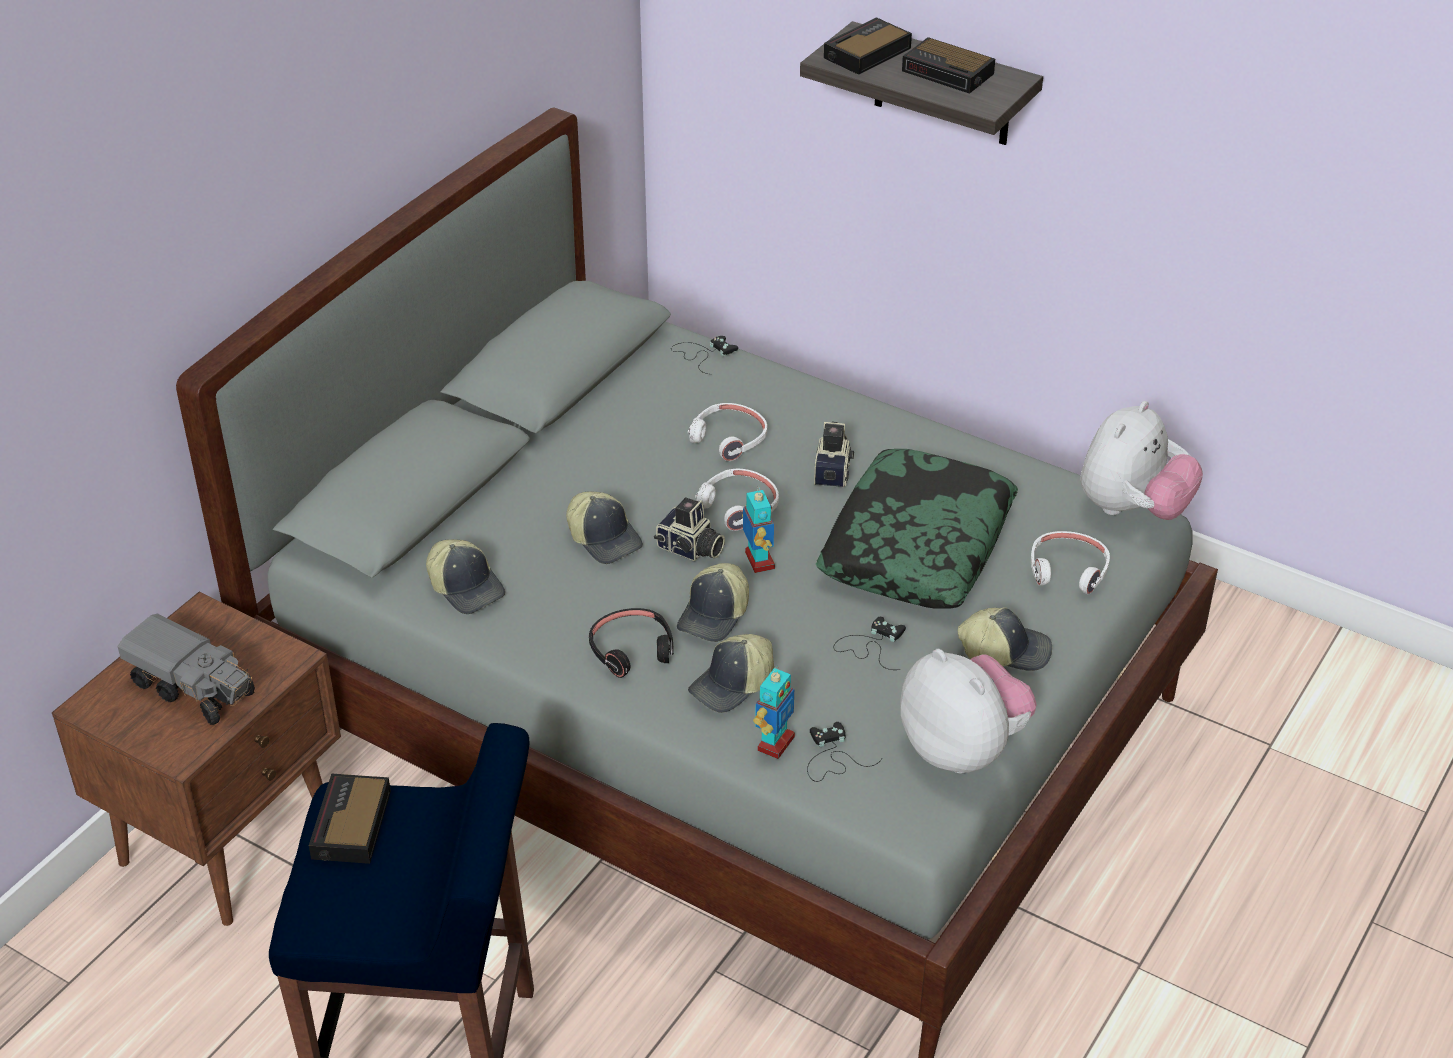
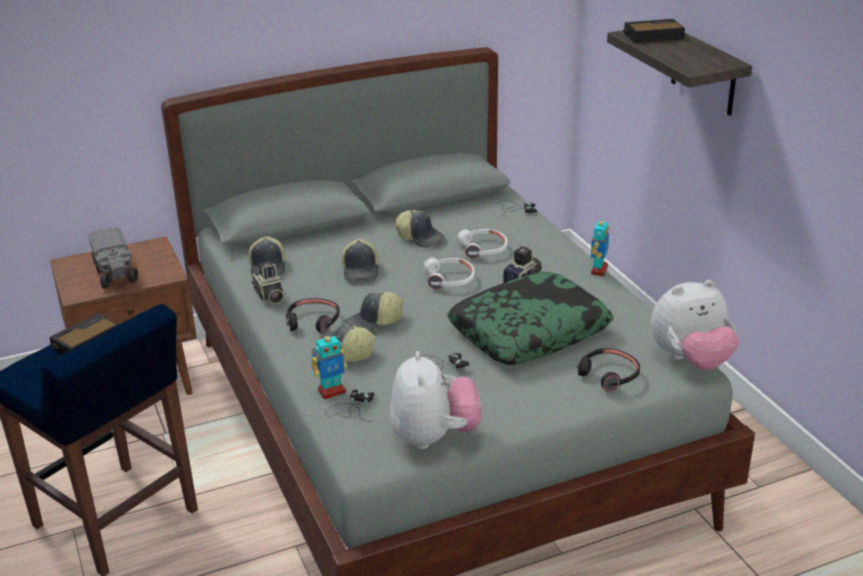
camera: 35 degrees right, 10 degrees down
(690, 549) = (398, 289): camera -> camera (269, 297)
(758, 561) = (428, 307): toy robot -> toy robot (598, 270)
(949, 73) = (692, 52): alarm clock -> none
(1005, 650) = (519, 399): cap -> cap (420, 237)
(1068, 570) = (609, 375): white headphones -> black headphones

